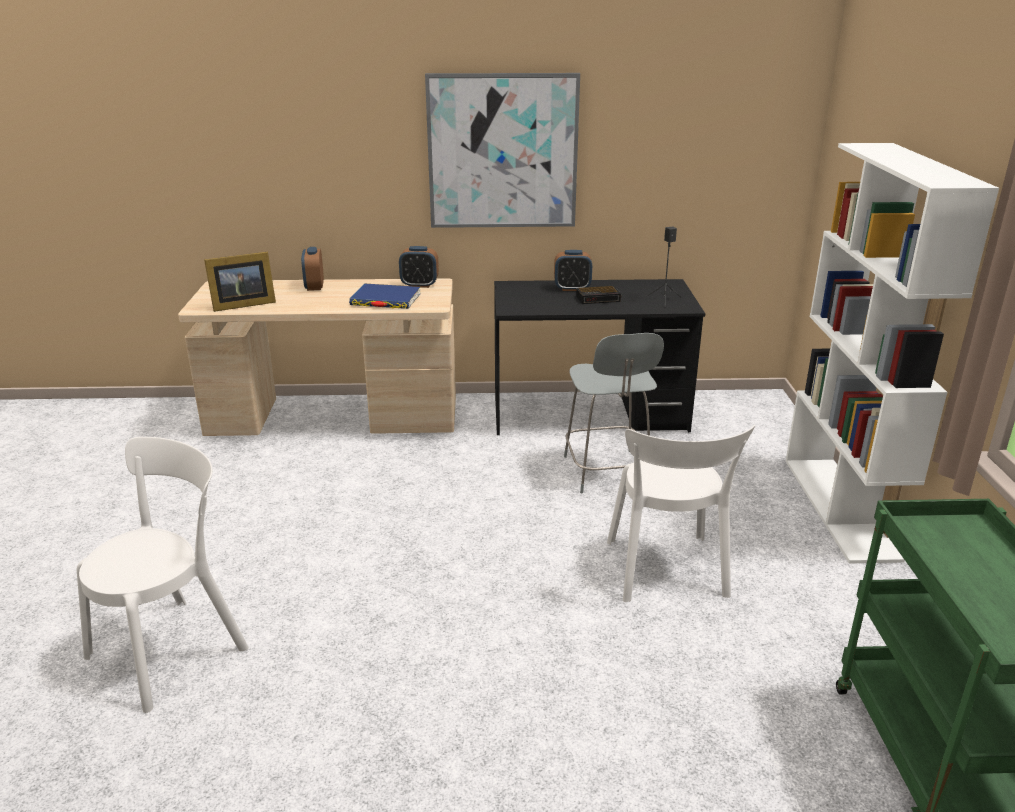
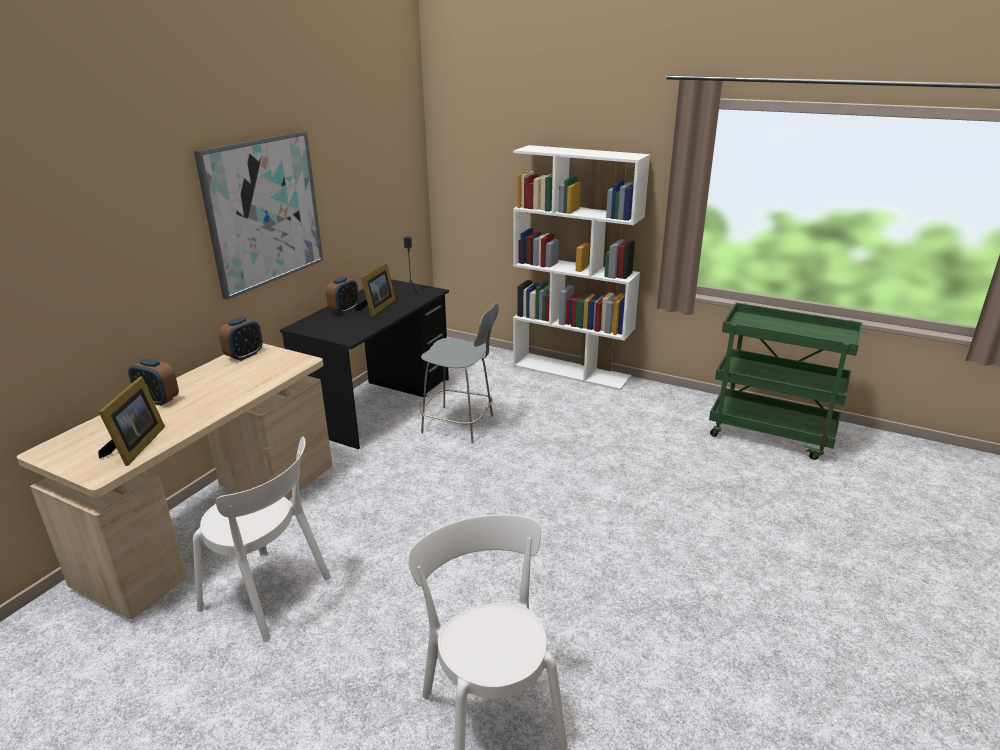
camera: 60 degrees left, 0 degrees up
(385, 300) = (254, 376): blue book -> none
(599, 298) = (377, 308): alarm clock -> picture frame
(667, 572) = (583, 444): white chair -> white chair (270, 595)

